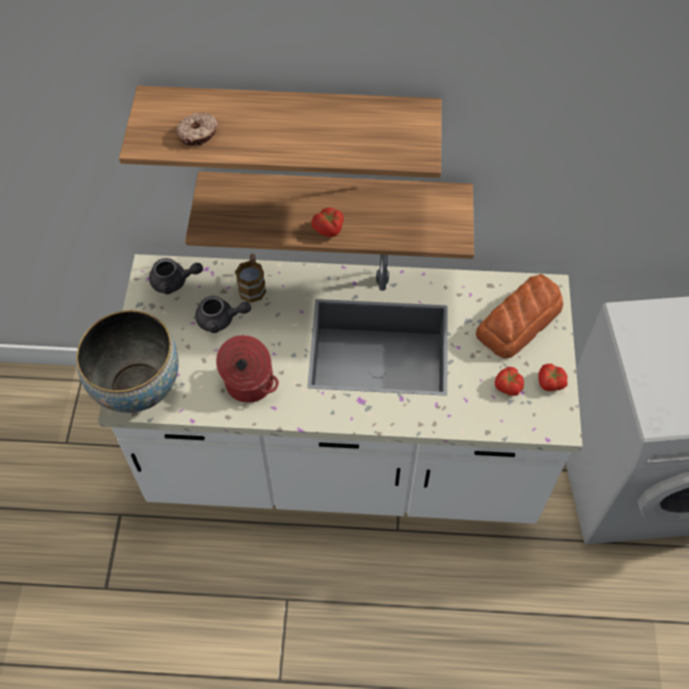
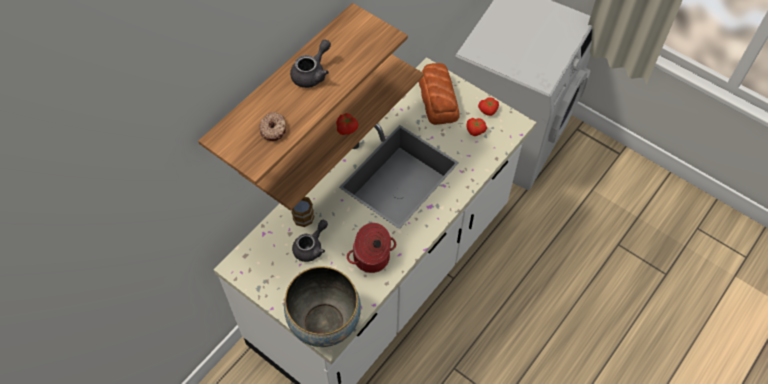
camera: 55 degrees left, 0 degrees up
(174, 282) = (258, 257): grey teapot -> grey teapot (312, 73)

